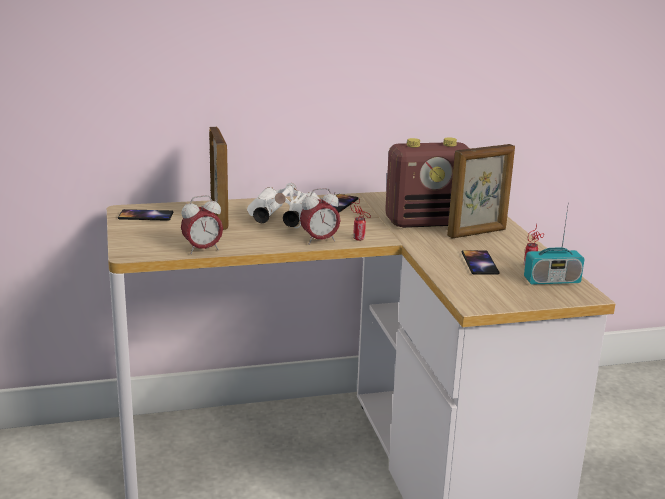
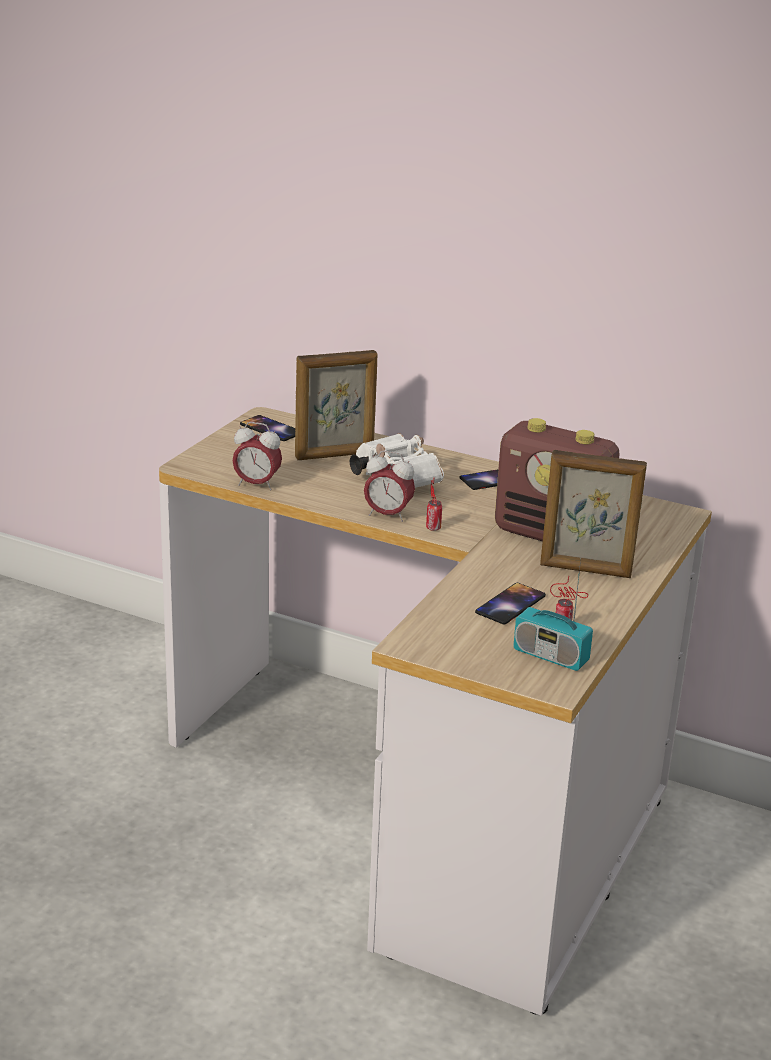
camera: 40 degrees right, 5 degrees up
(219, 218) = (335, 455): picture frame -> picture frame turned 45 degrees clockwise

